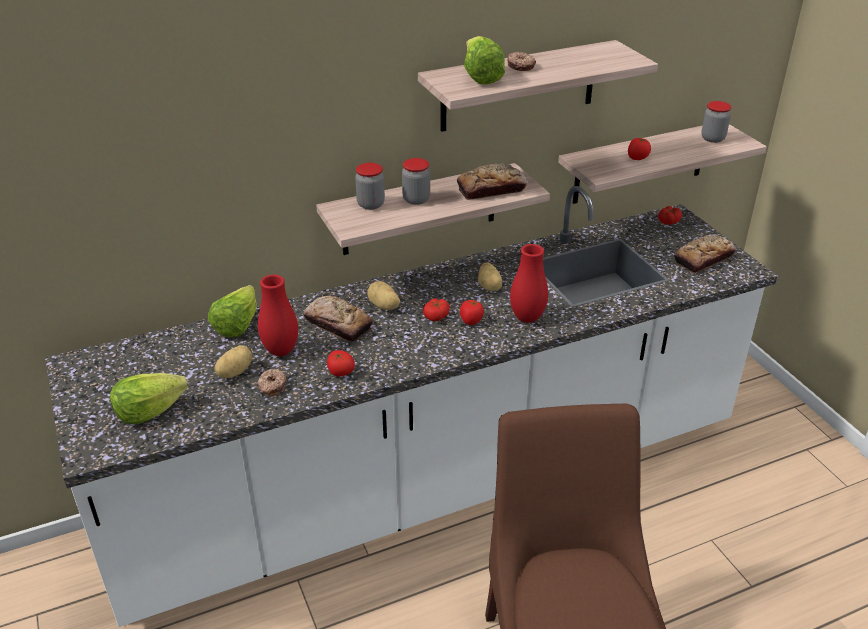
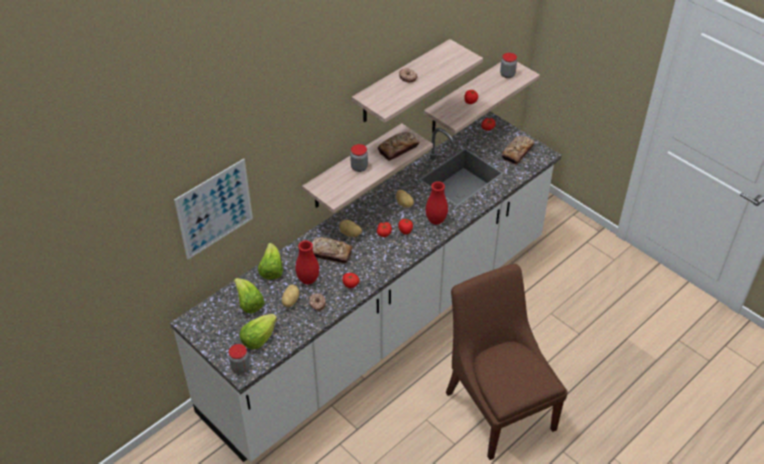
camera: 20 degrees left, 10 degrees up
(136, 182) = (215, 209): none -> picture
(370, 204) = (334, 178): jar -> jar (240, 367)
(480, 77) = (390, 93): lettuce -> lettuce (249, 303)

